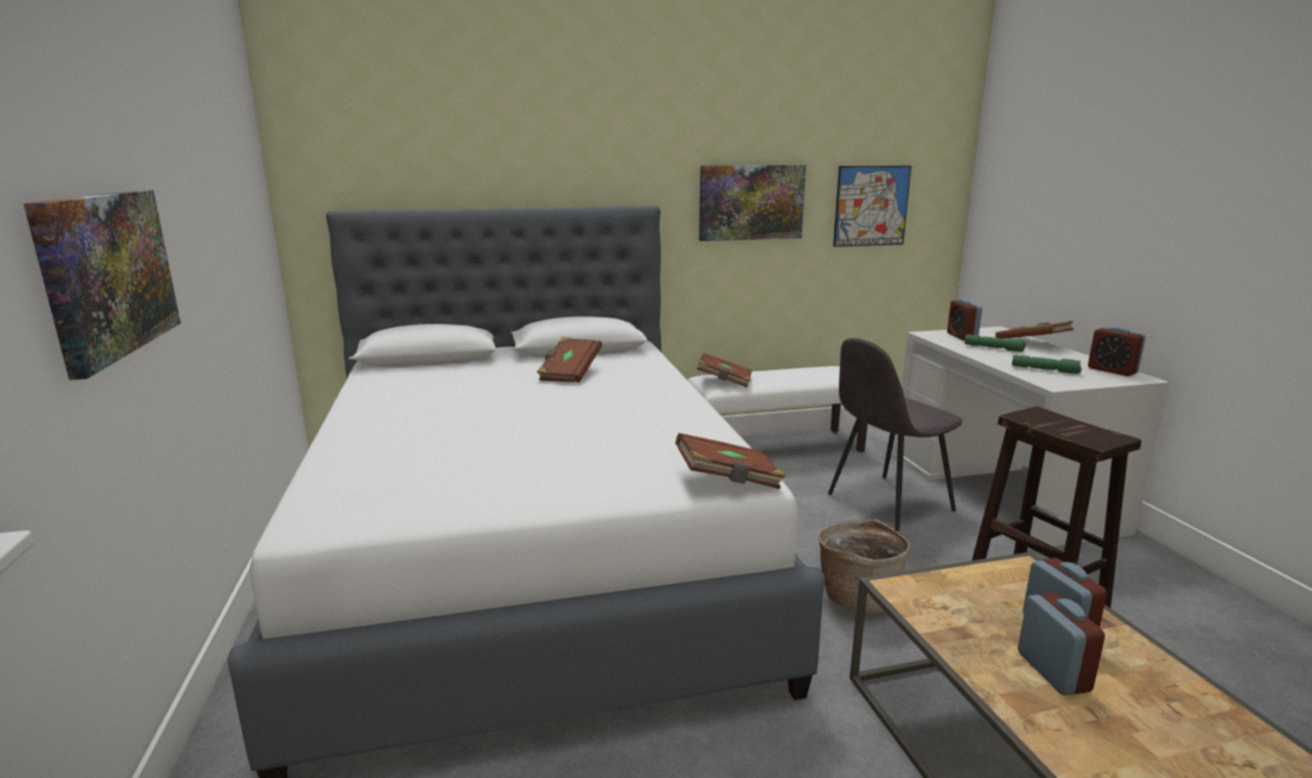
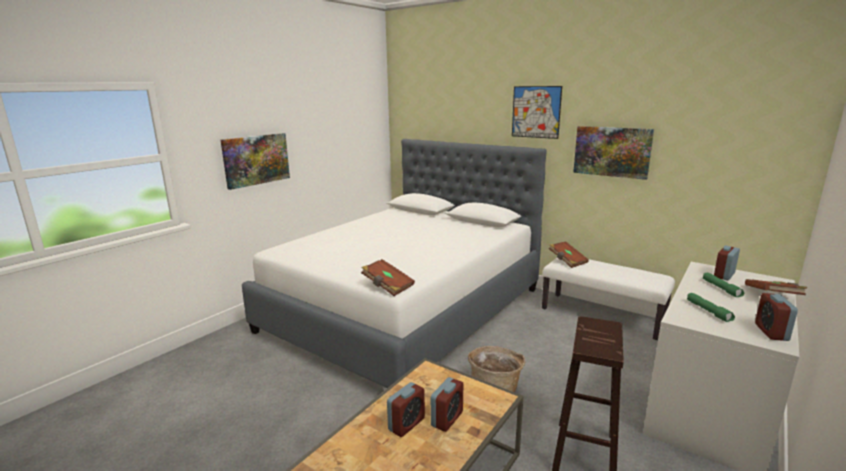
camera: 50 degrees right, 0 degrees up
(569, 373) = (449, 230): brown book -> none
(871, 206) = (713, 163): picture -> picture (536, 112)
(887, 503) = (608, 369): grey chair -> none

